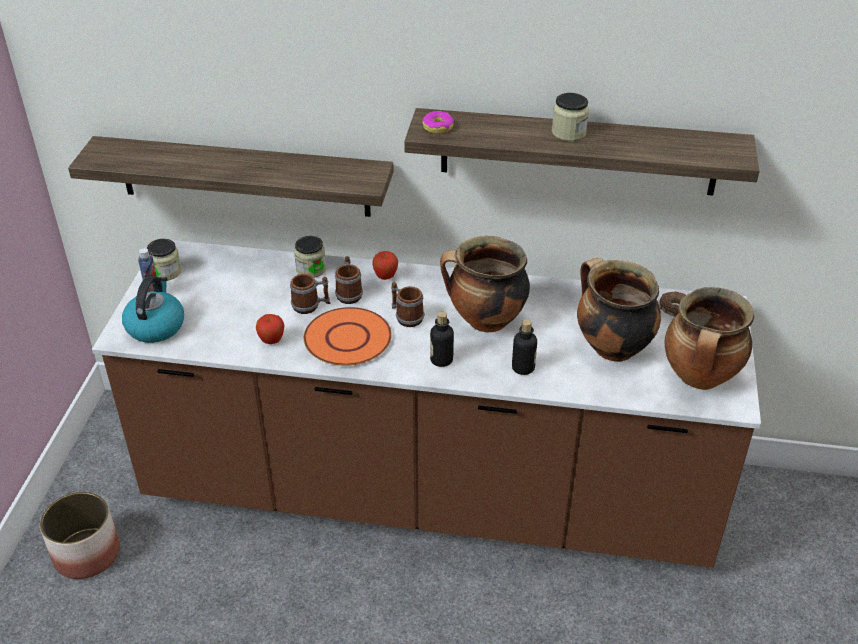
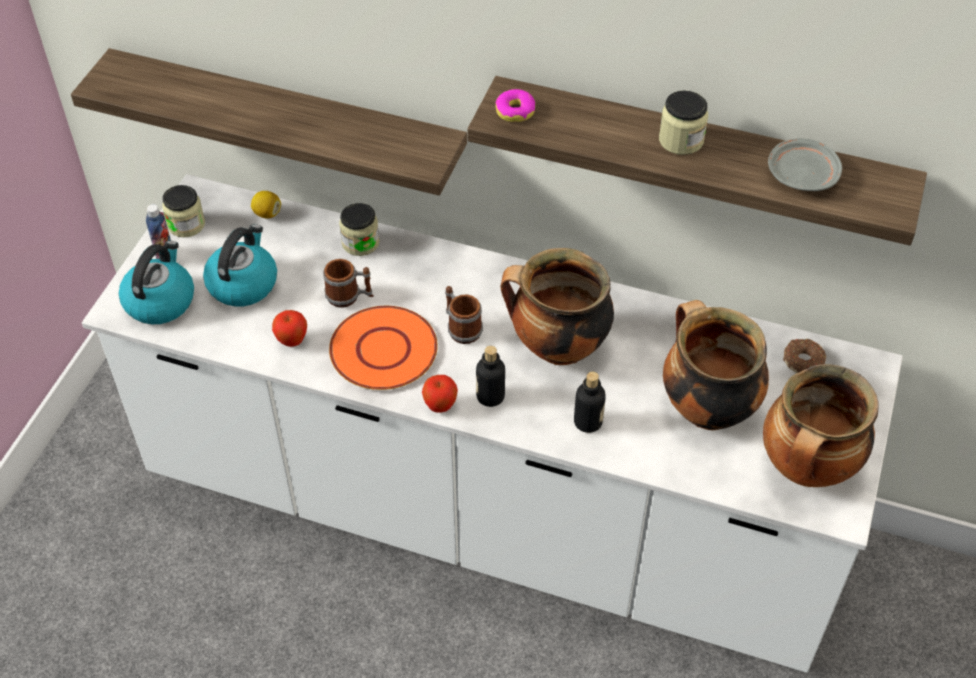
camera: 10 degrees right, 10 degrees up
(87, 553) = (79, 530): planter -> none
(222, 306) = (243, 283): none -> kettle
(231, 258) = (267, 213): none -> lemon
(349, 293) = (399, 284): mug -> none
(385, 277) = (449, 266): apple -> apple (440, 406)
(429, 492) = (488, 512): brown counter -> white counter
(664, 144) = (801, 174): none -> grey plate

